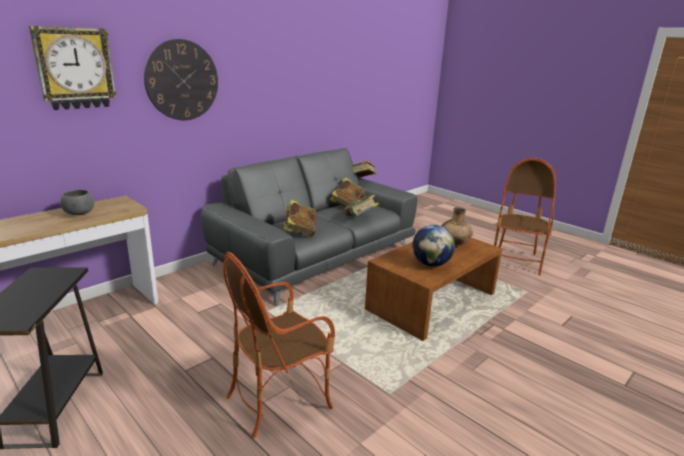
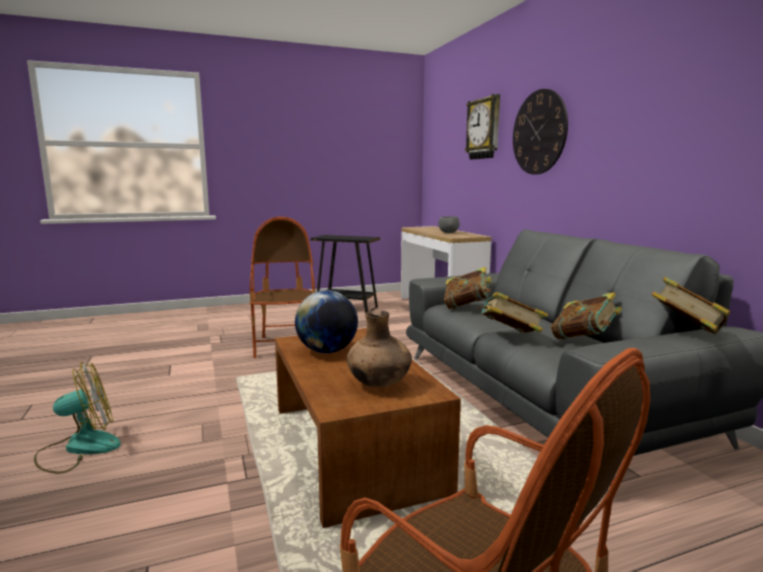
camera: 115 degrees right, 10 degrees down
(562, 412) = (79, 448): none -> fan

